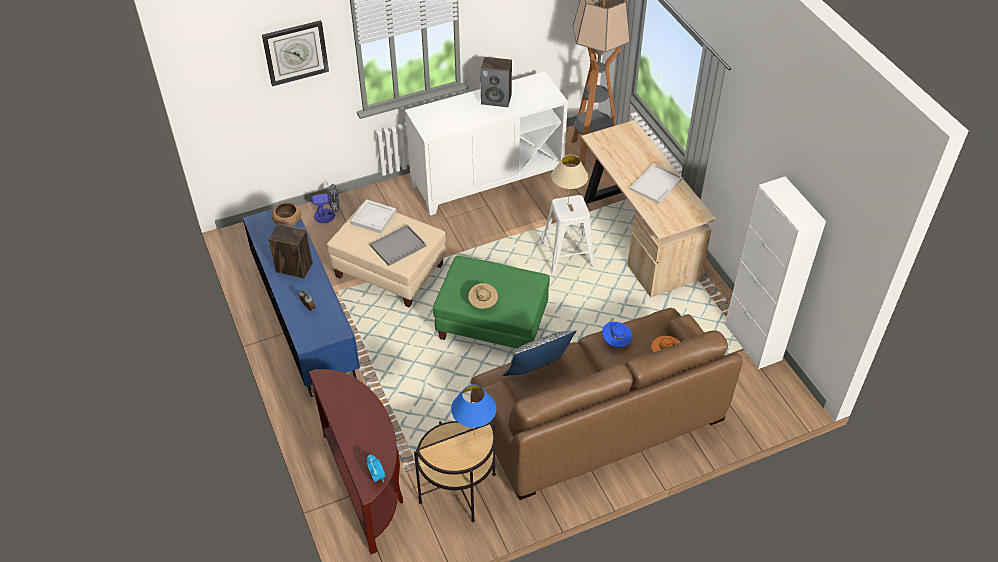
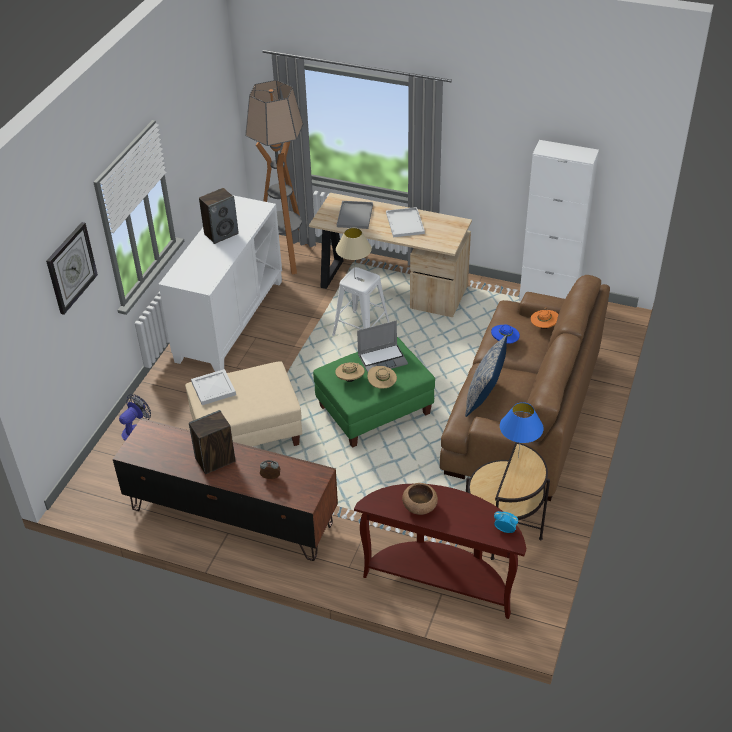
camera: 45 degrees left, 5 degrees down
(288, 222) = (158, 434): brown bowl -> brown bowl (420, 506)
(305, 321) = (231, 515): blue tv stand -> brown tv stand
(398, 245) = (262, 393): grey tray -> grey tray (354, 215)
(468, 281) = (350, 379): none -> beige hat
(511, 284) = (383, 359): none -> laptop

